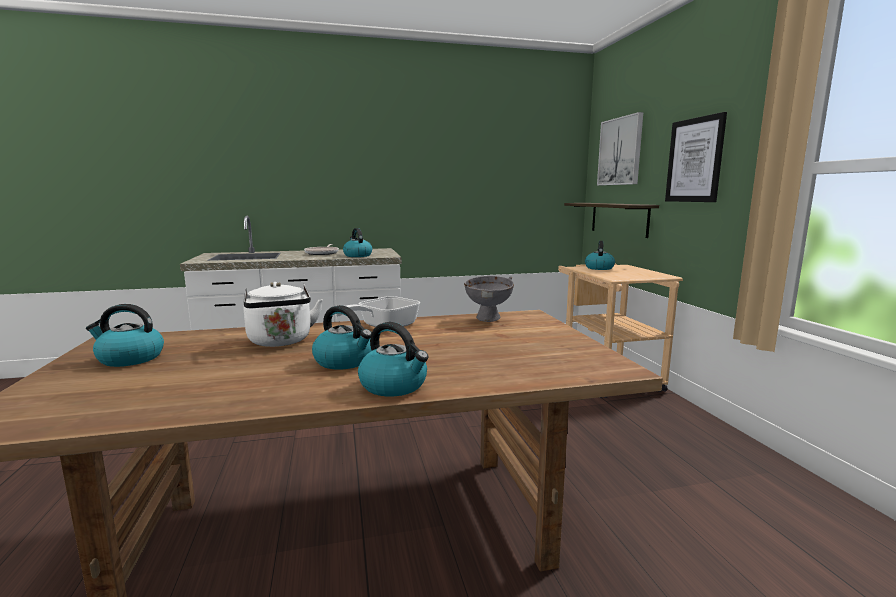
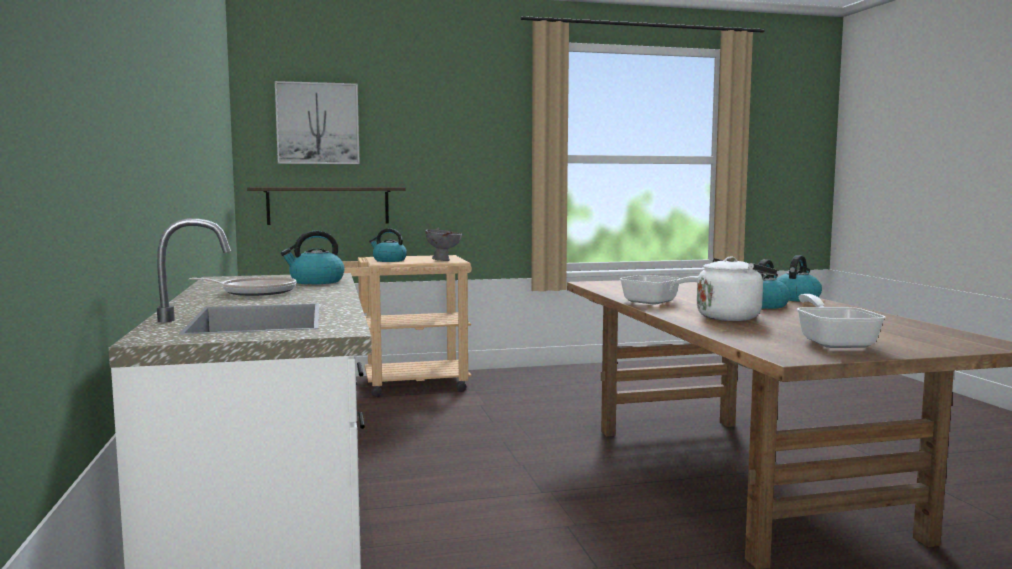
camera: 90 degrees left, 5 degrees down
(129, 359) = (833, 342): kettle -> frying pan
(489, 319) = (613, 288): grey bowl -> grey bowl (443, 260)
(694, 160) = (445, 144): picture -> none

